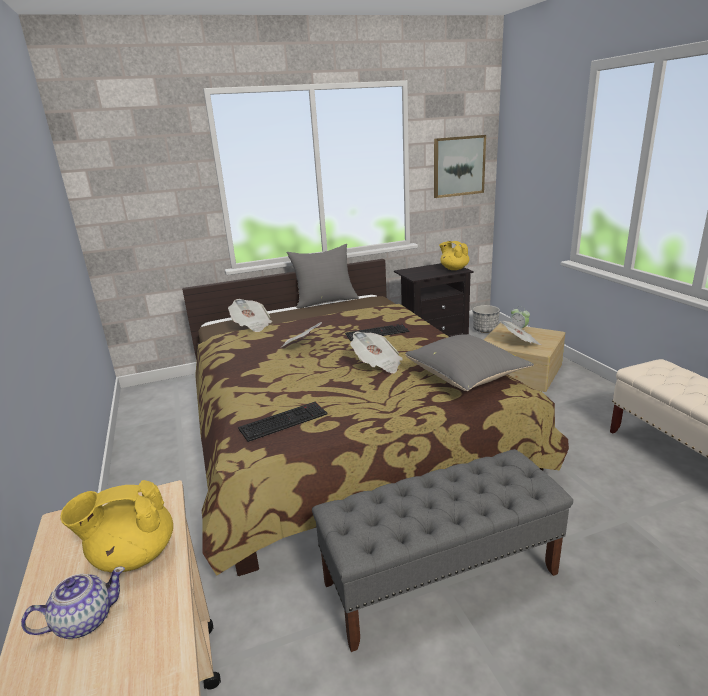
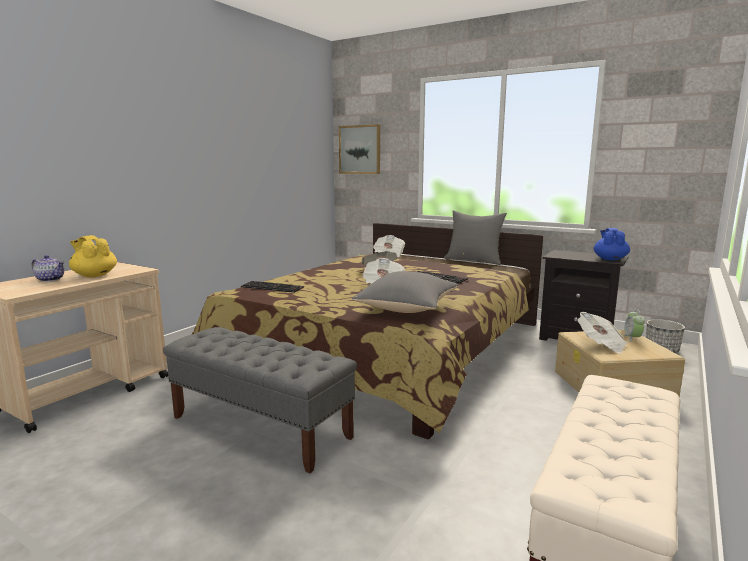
camera: 50 degrees right, 10 degrees down
(454, 268) = (610, 259): yellow teapot -> blue teapot
(458, 166) = (666, 151): picture -> picture (360, 149)

